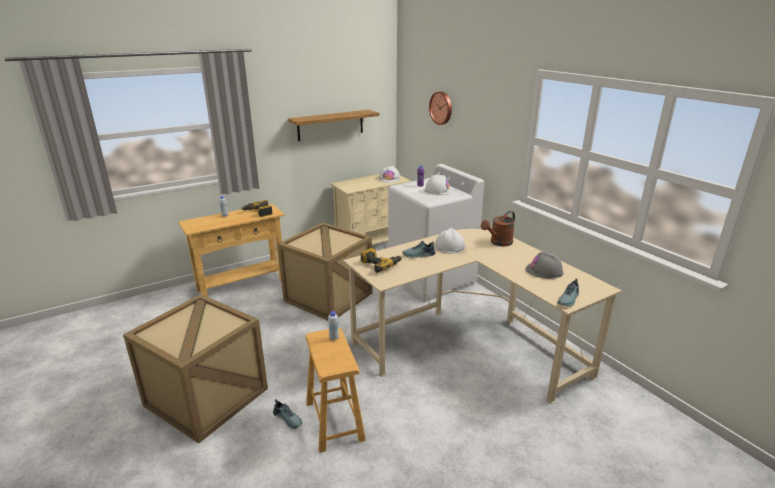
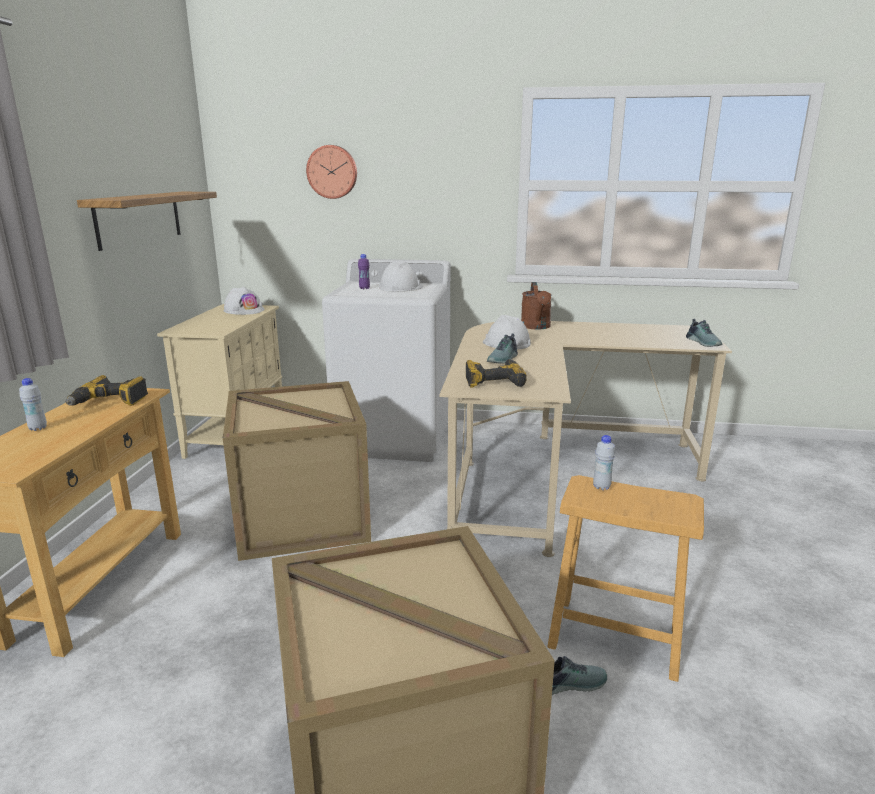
camera: 50 degrees left, 5 degrees down
(544, 271) = (630, 332): grey hard hat -> none

